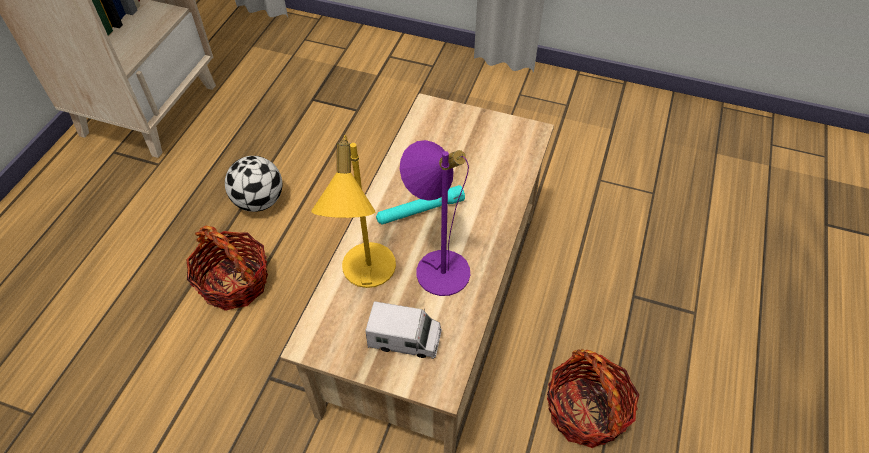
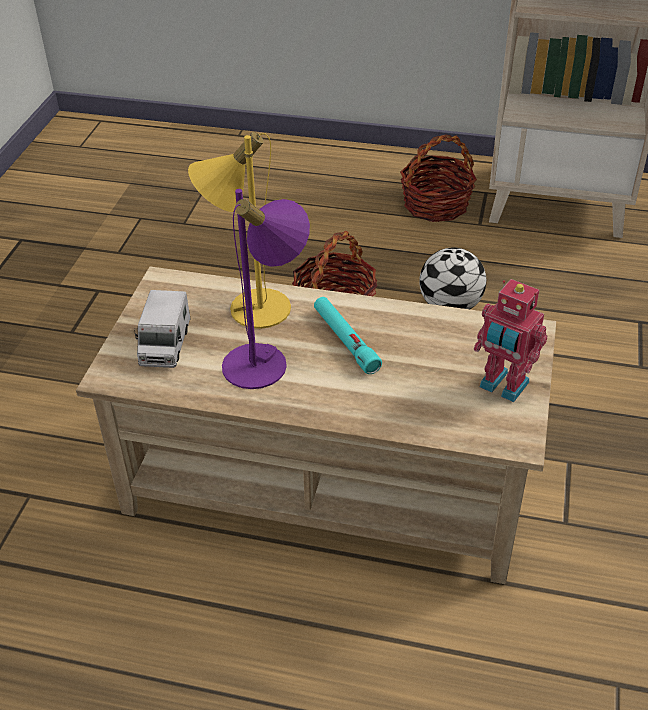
camera: 85 degrees right, 10 degrees down
(482, 130) = (502, 386): none -> toy robot
(586, 411) = (184, 654): basket -> basket (435, 205)

